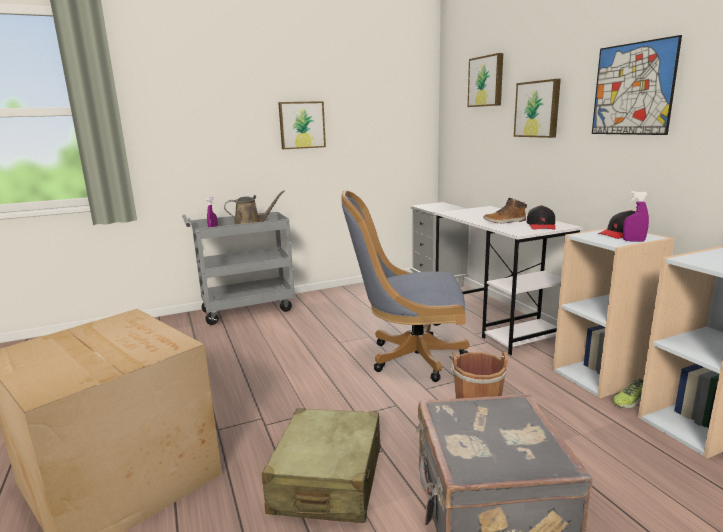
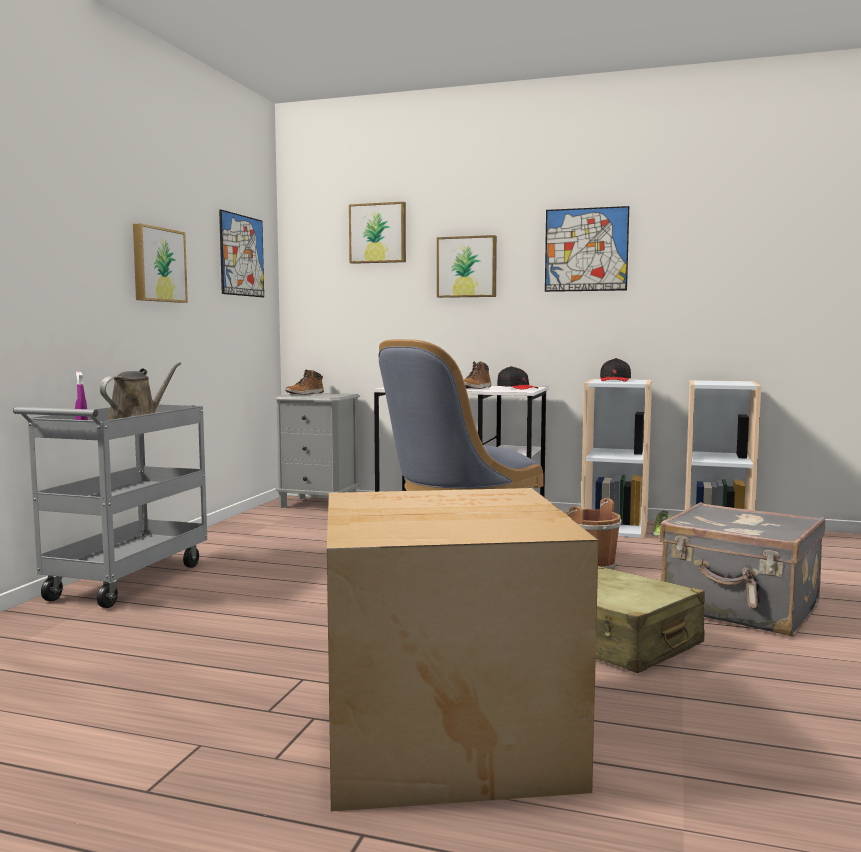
camera: 50 degrees left, 10 degrees down
(391, 107) = (242, 255): none -> picture
(435, 205) = (305, 394): none -> boot
(633, 241) = (639, 381): purple spray bottle -> none

